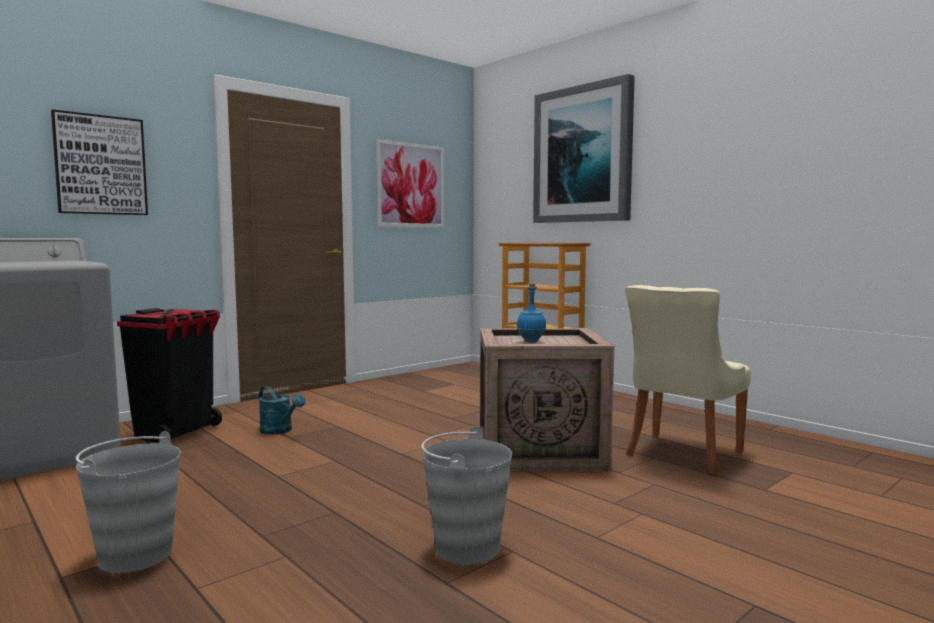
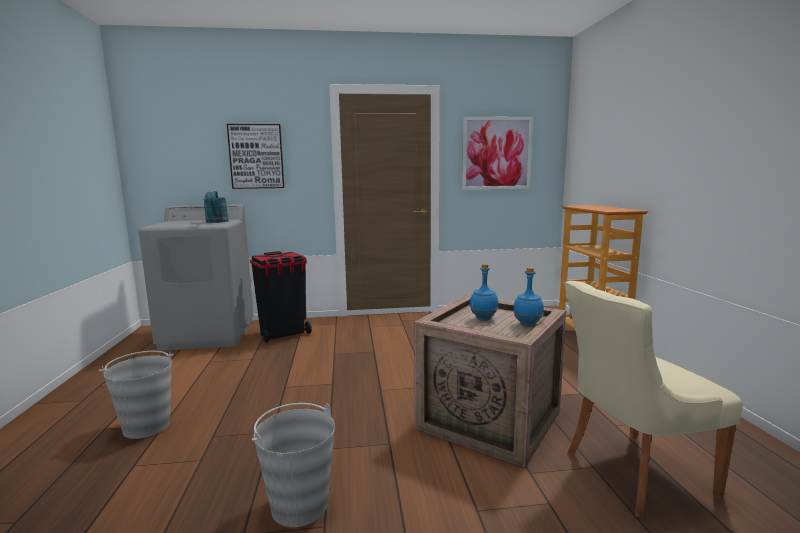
camera: 35 degrees right, 5 degrees up
(280, 431) = (336, 347): turquoise watering can -> turquoise watering can (216, 222)
(575, 340) = (528, 325): none -> blue bottle
(583, 155) = (650, 117): picture -> none

